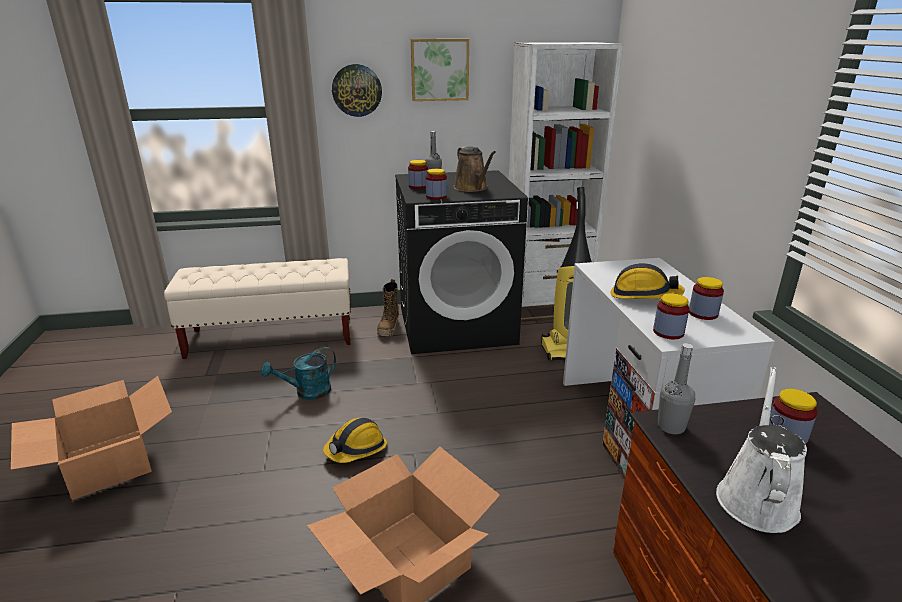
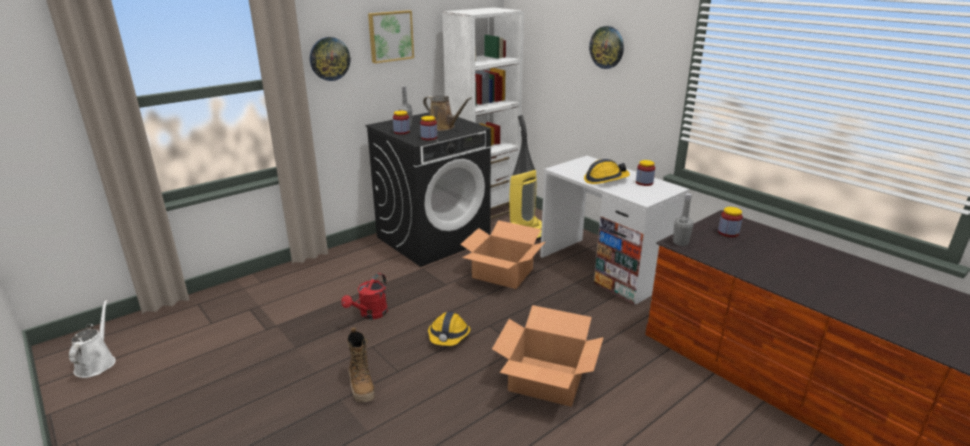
camera: 30 degrees left, 0 degrees up
(107, 463) = (262, 412): cardboard box -> cardboard box (502, 273)
(272, 338) = (291, 286): beige bench -> none
(307, 392) = (370, 314): turquoise watering can -> red watering can
(389, 328) = (383, 254): boot -> boot (362, 387)
(668, 332) = (639, 196): jar -> none
(715, 97) = (607, 47): none -> wall clock
(756, 497) = (740, 260): white watering can -> white watering can (97, 363)

